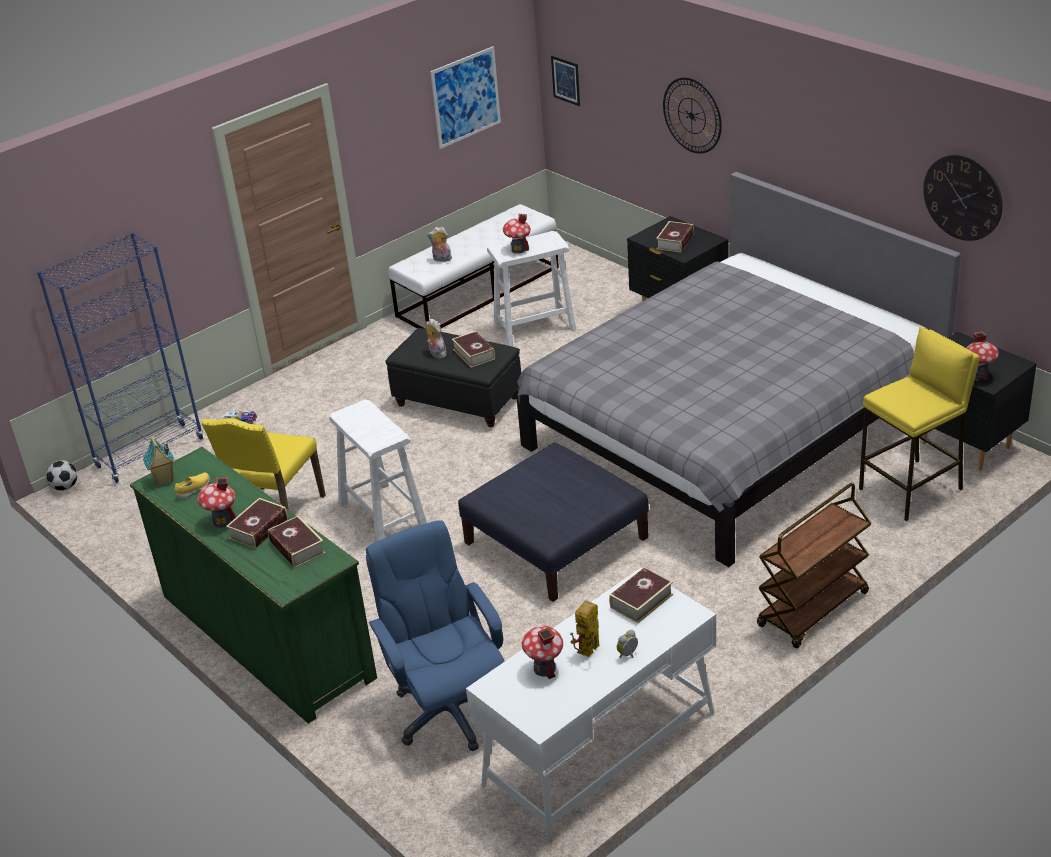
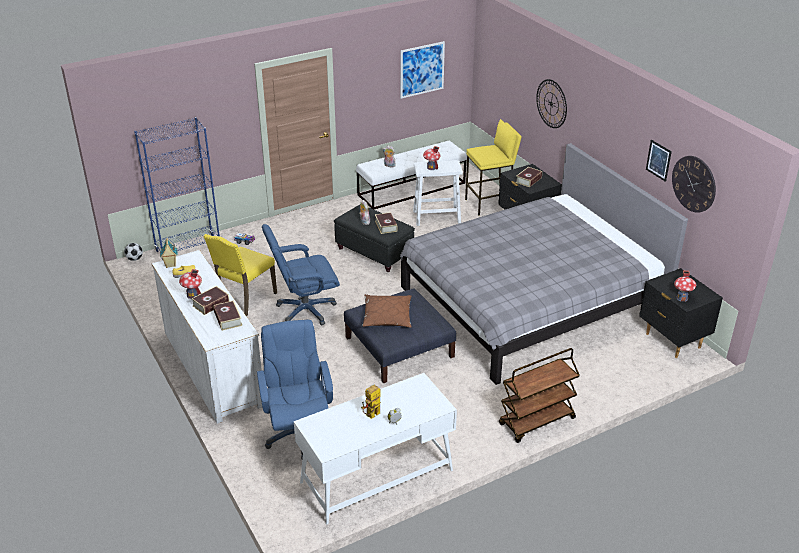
camera: 10 degrees right, 0 degrees up
(266, 635) = (213, 368): green dresser -> white dresser
(382, 513) = (305, 310): white stool -> blue office chair
(532, 494) = (387, 316): none -> brown pillow
(544, 668) = (343, 420): toy house -> none
(565, 80) = (486, 69): picture -> picture (658, 160)
(641, 601) = (415, 392): book -> none
(911, 489) = (627, 361): yellow stool -> yellow stool (490, 204)

